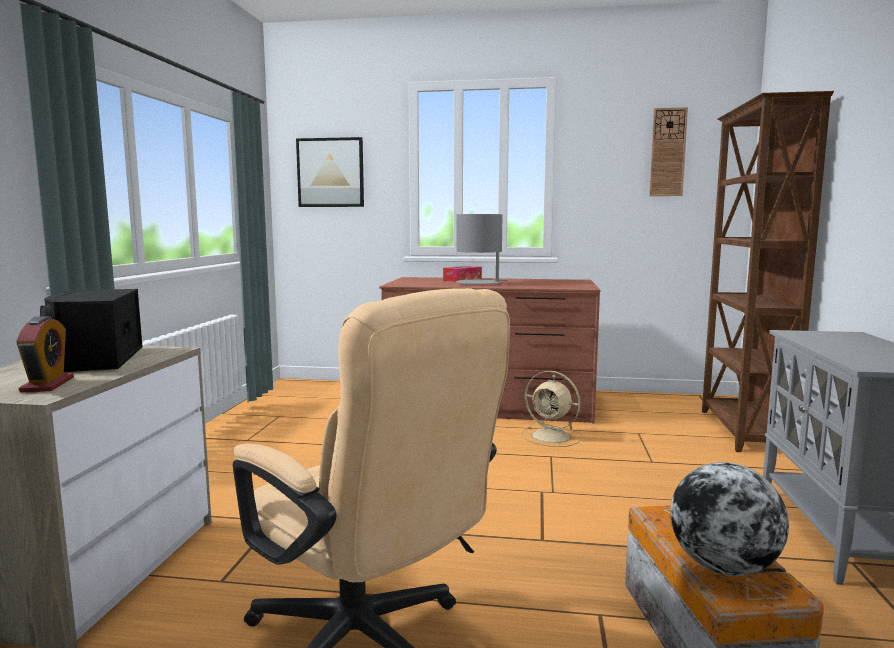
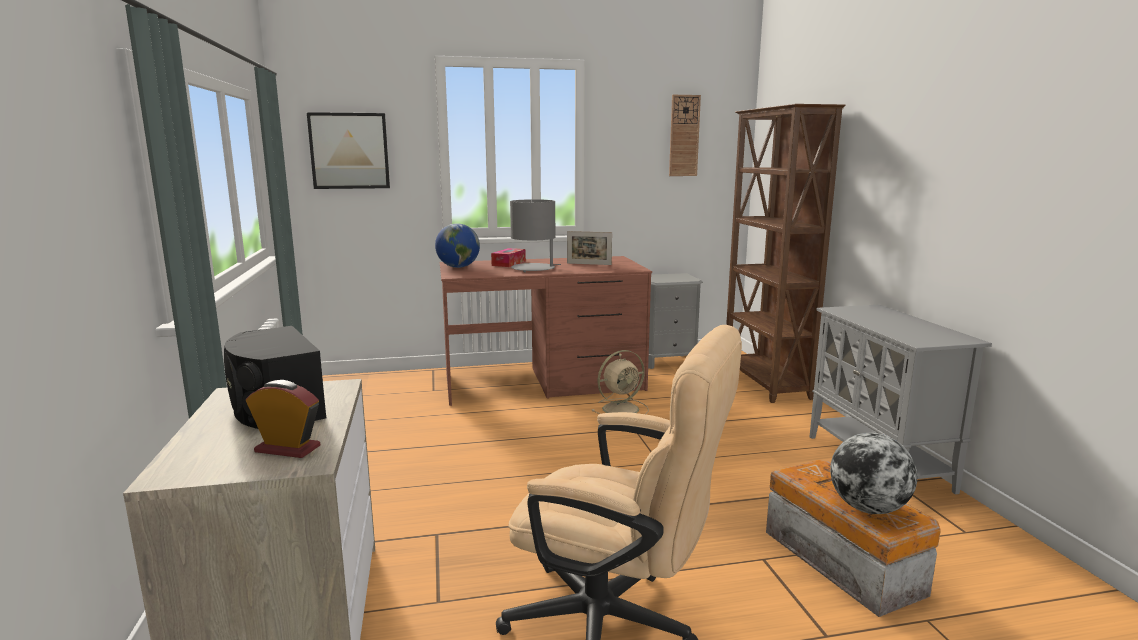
camera: 20 degrees left, 5 degrees up
(47, 385) = (287, 449): alarm clock -> alarm clock turned 45 degrees counterclockwise
(410, 280) = (458, 267): none -> globe
(541, 283) = (589, 264): none -> picture frame
(552, 436) = (622, 409): beige fan -> beige fan turned 45 degrees counterclockwise
(638, 399) = (666, 361): none -> grey nightstand

